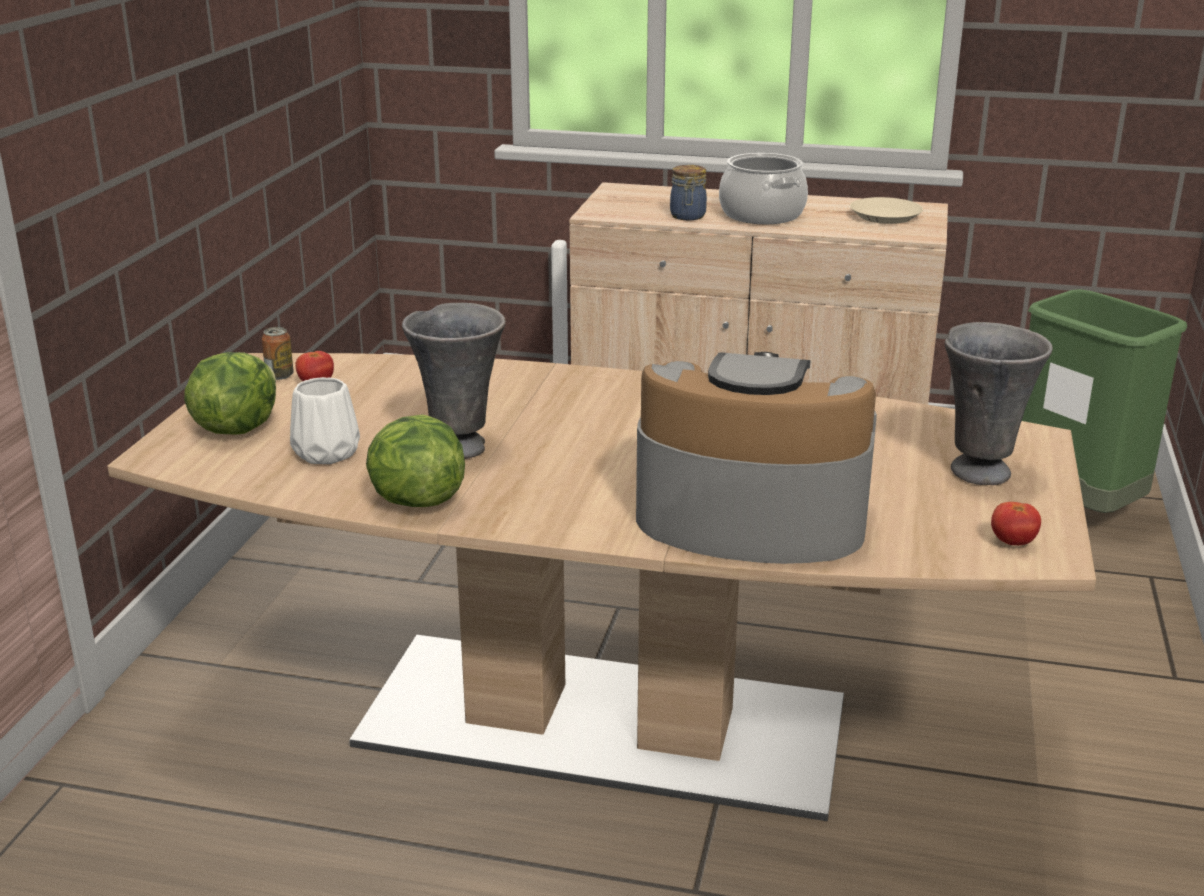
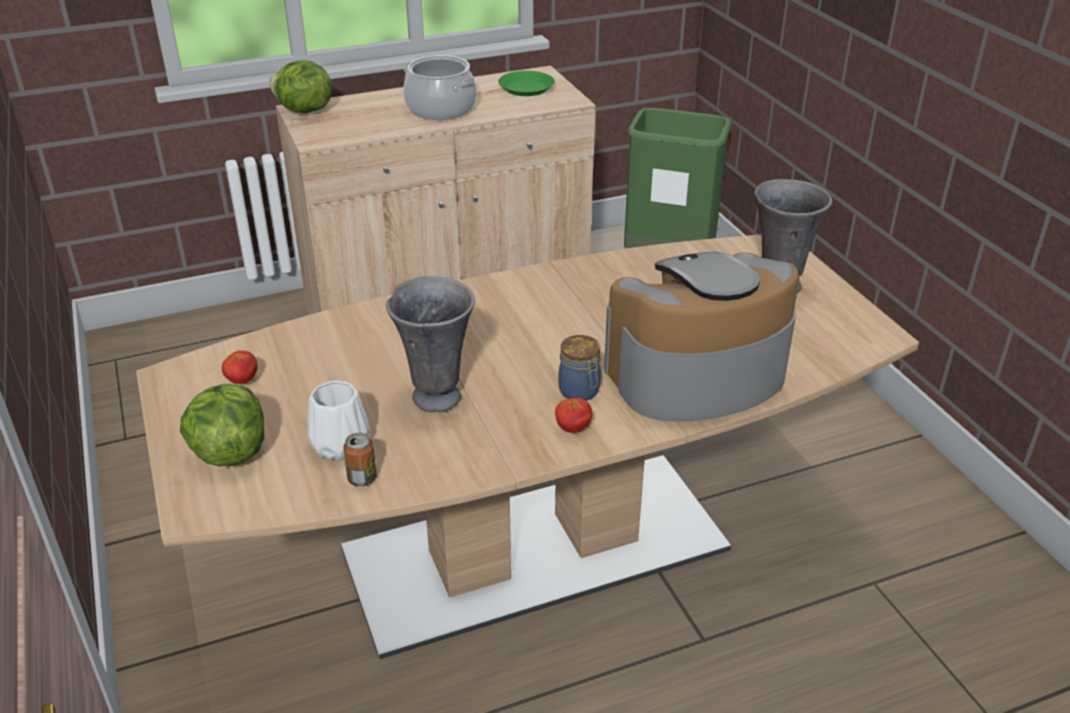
camera: 35 degrees left, 10 degrees up
(280, 375) = (198, 384): can -> can (362, 479)
(415, 500) = (465, 459): lettuce -> lettuce (303, 111)
(687, 216) = (389, 125): jar -> jar (580, 392)
(886, 216) = (527, 88): beige plate -> green plate
(1012, 542) = (853, 333): tomato -> tomato (573, 428)

